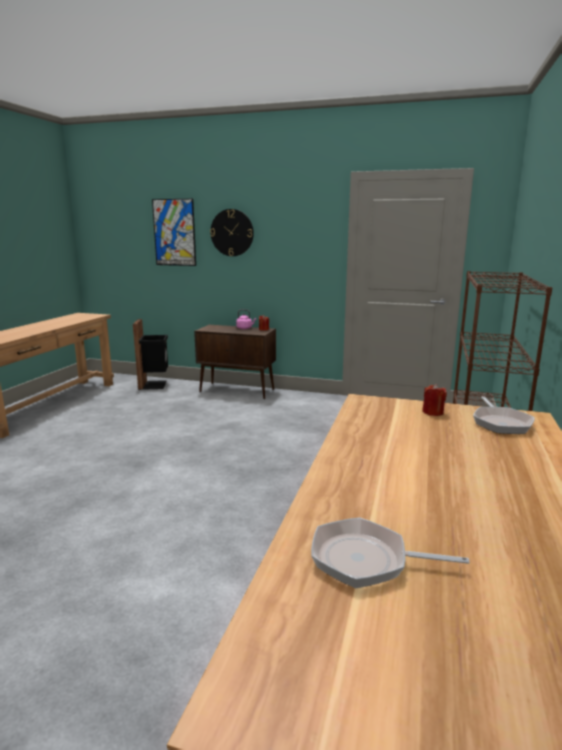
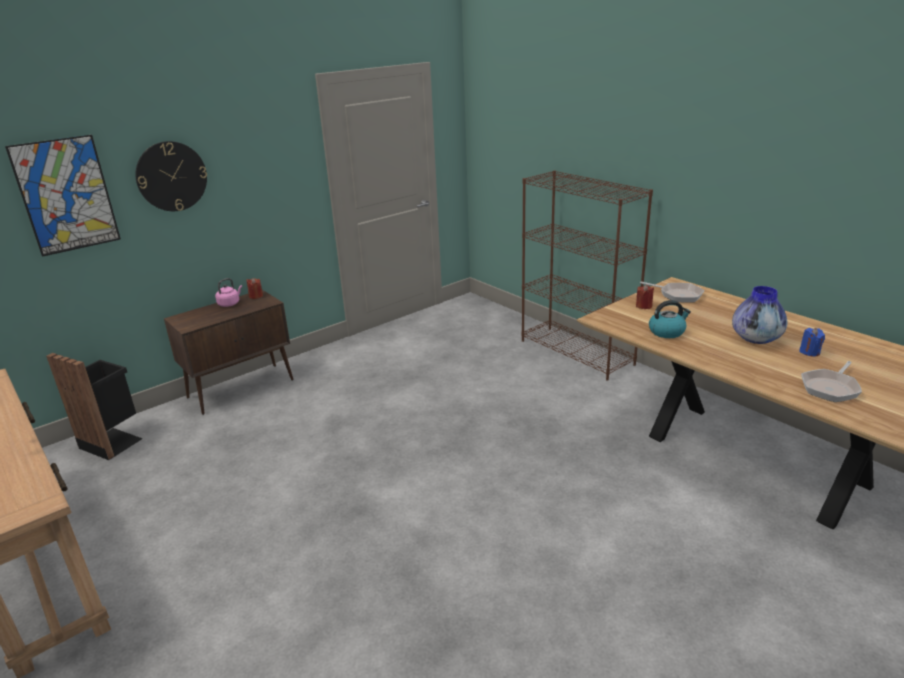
camera: 55 degrees left, 10 degrees up
(384, 432) = (667, 332): none -> kettle
(452, 483) = (756, 339): none -> vase
(474, 529) = (809, 352): none -> blue candle

